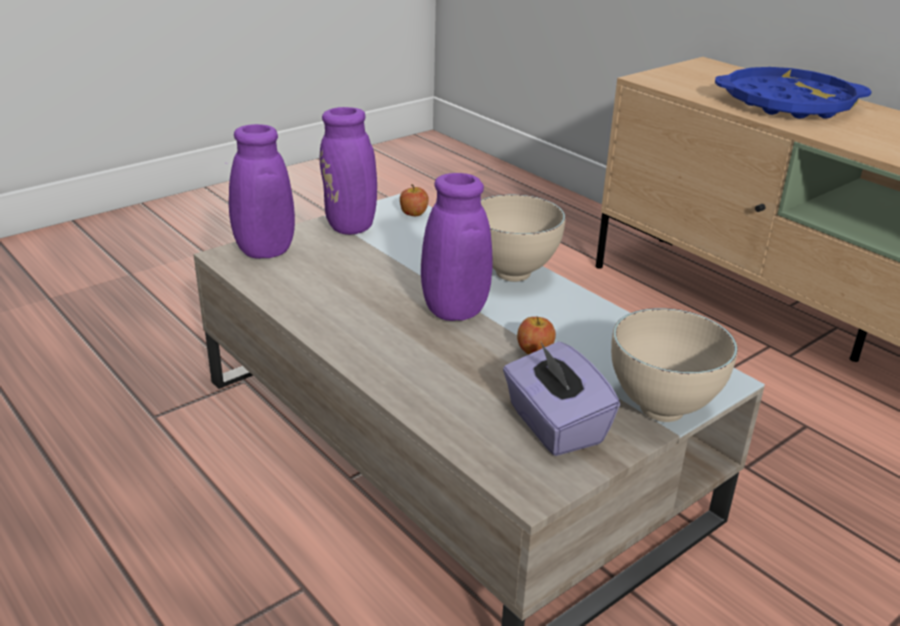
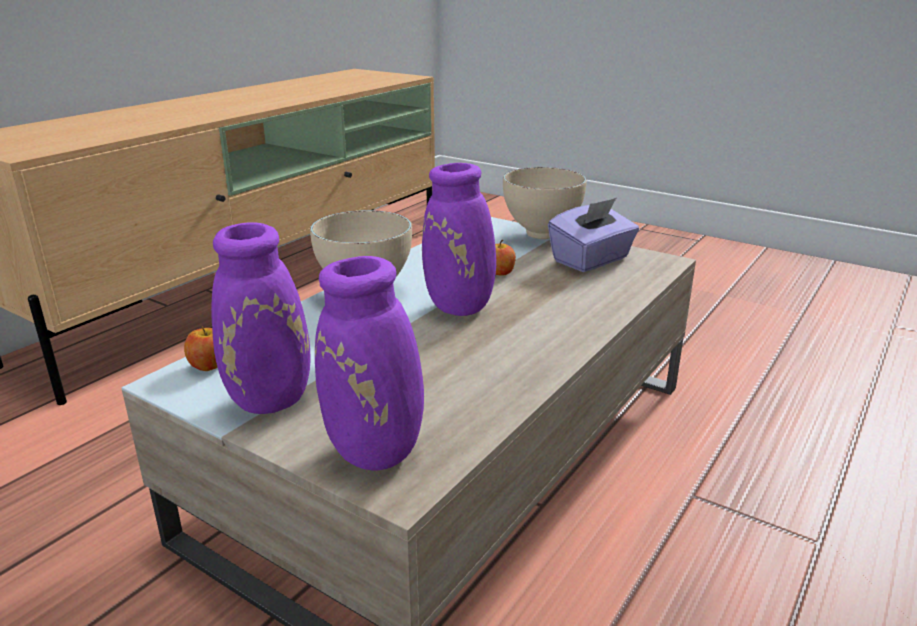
camera: 105 degrees left, 5 degrees down
(787, 103) = (133, 120): blue tray -> none

